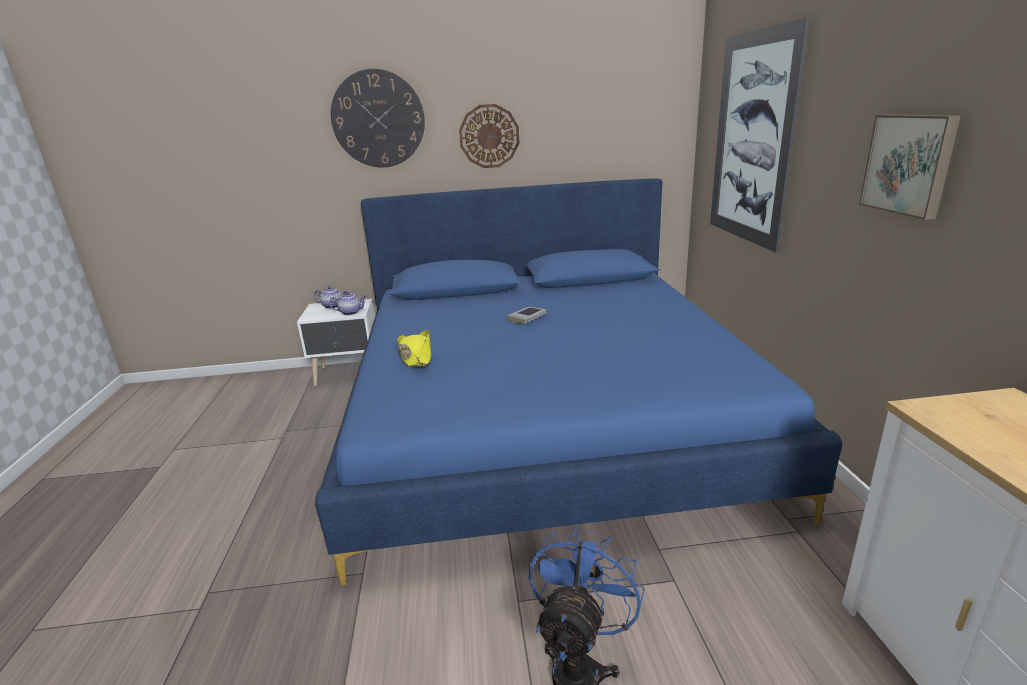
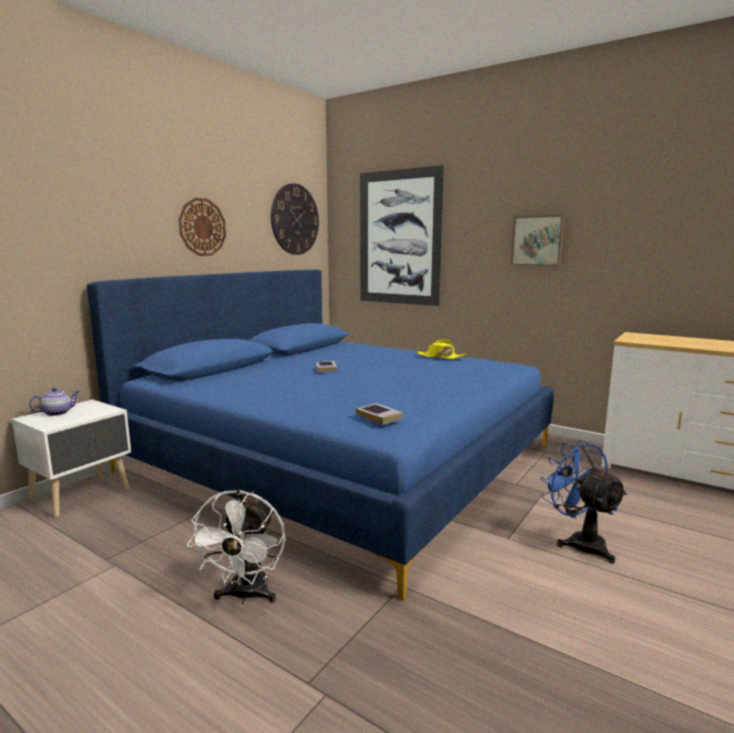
camera: 50 degrees left, 10 degrees down
(286, 506) = (246, 596): none -> white fan
(351, 312) = (100, 411): teapot -> none
(378, 119) = (103, 198): wall clock -> wall clock (295, 219)
(401, 399) = (379, 417): none -> book
(416, 357) = (312, 401): yellow hat -> yellow hat (440, 357)

